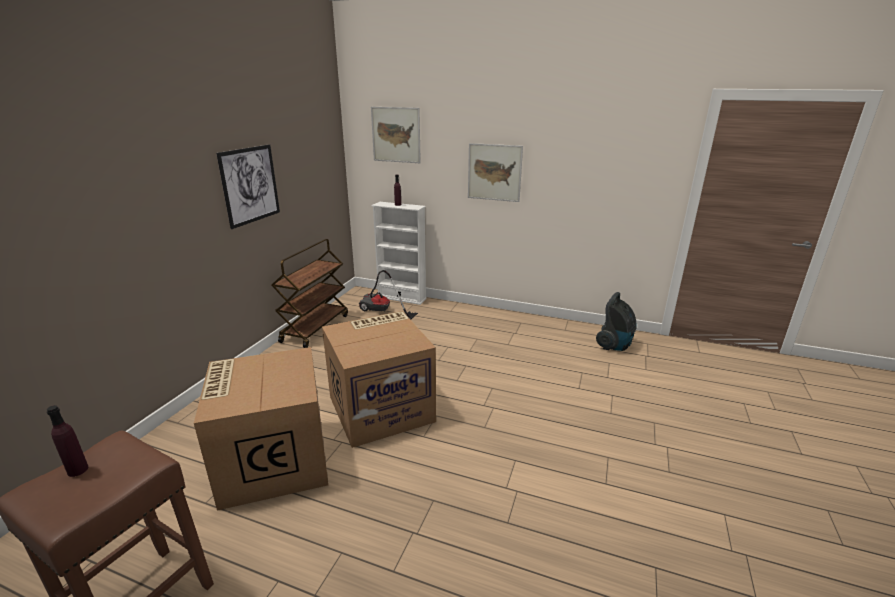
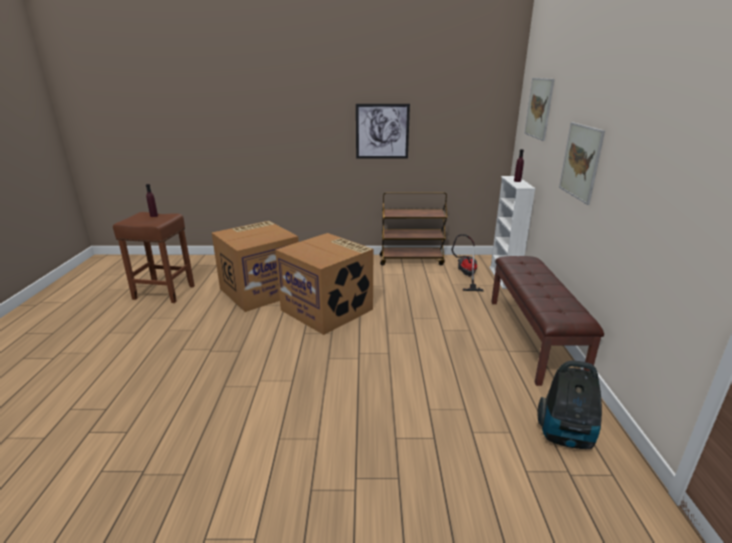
camera: 70 degrees right, 0 degrees up
(503, 318) = (533, 338): none -> brown bench

